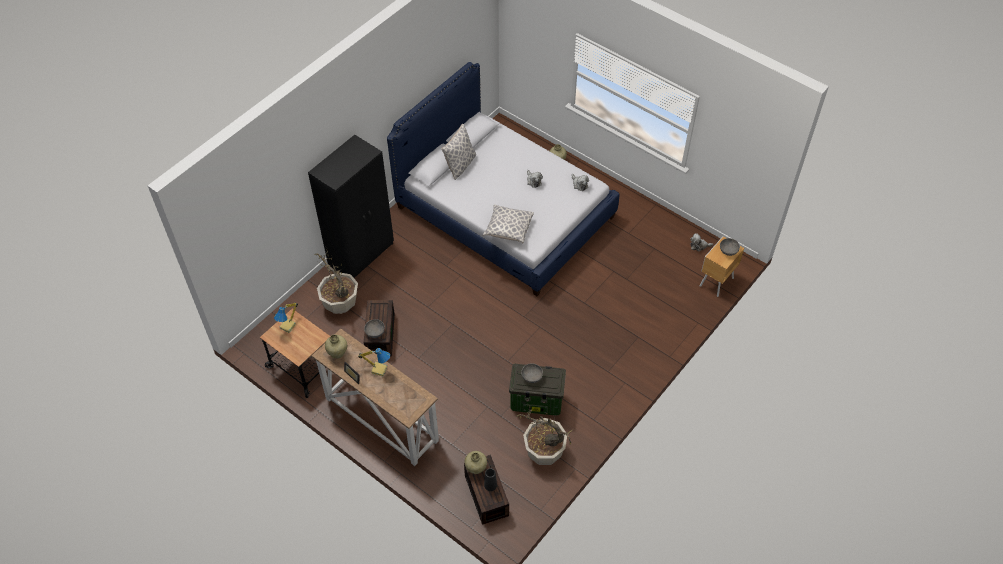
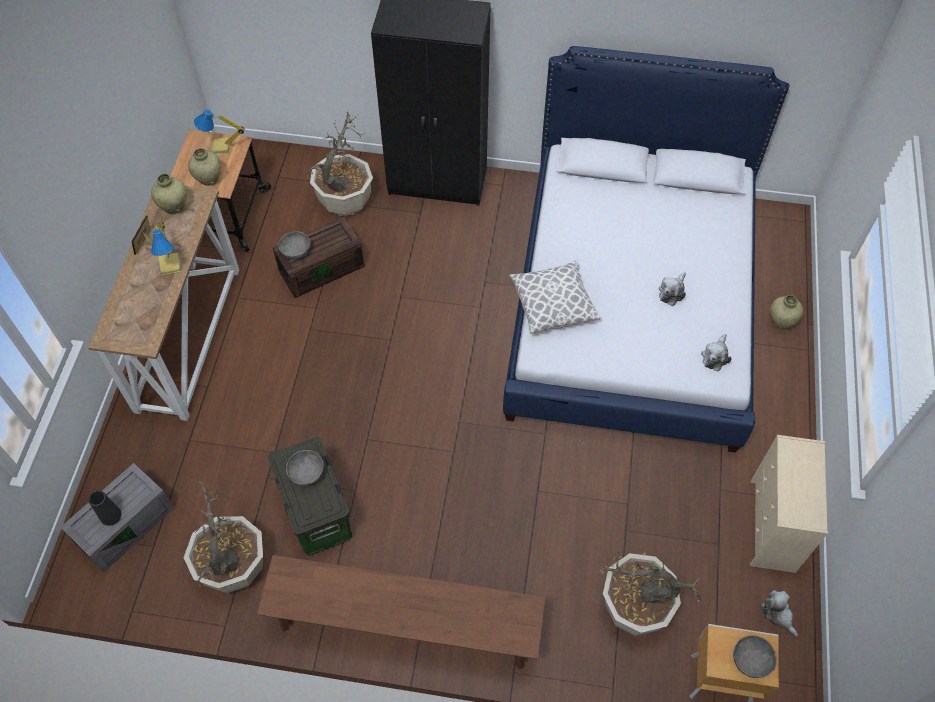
camera: 60 degrees right, 5 degrees up
(460, 165) = (629, 189): pillow -> none
(476, 468) = (130, 483): beige vase -> beige vase (209, 179)
(485, 495) = (125, 524): brown storage box -> grey storage box
(621, 389) = (405, 626): none -> brown bench
(658, 224) = (772, 526): none -> beige dresser
(665, 295) = (634, 607): none -> potted plant

